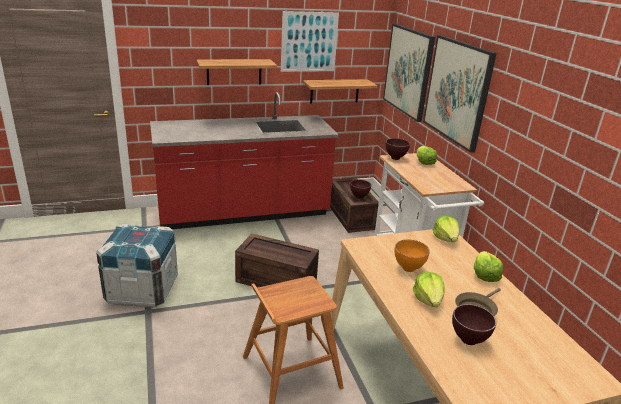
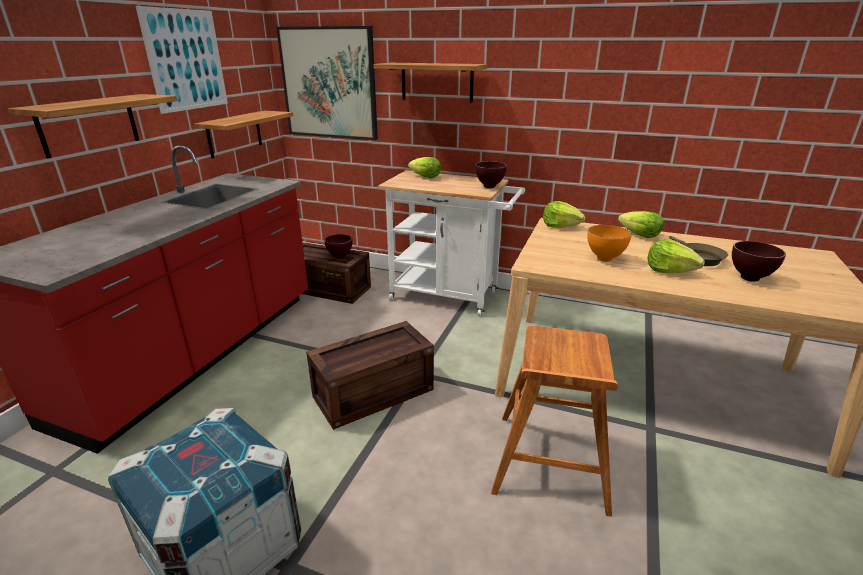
camera: 50 degrees left, 0 degrees up
(396, 158) = (397, 182): brown bowl -> brown bowl (489, 187)
(457, 91) = (437, 82): picture -> shelf

